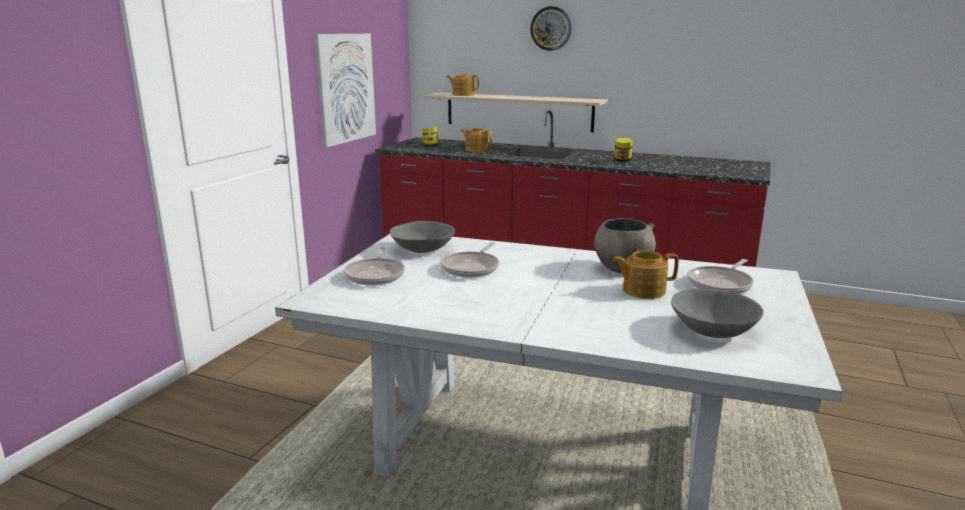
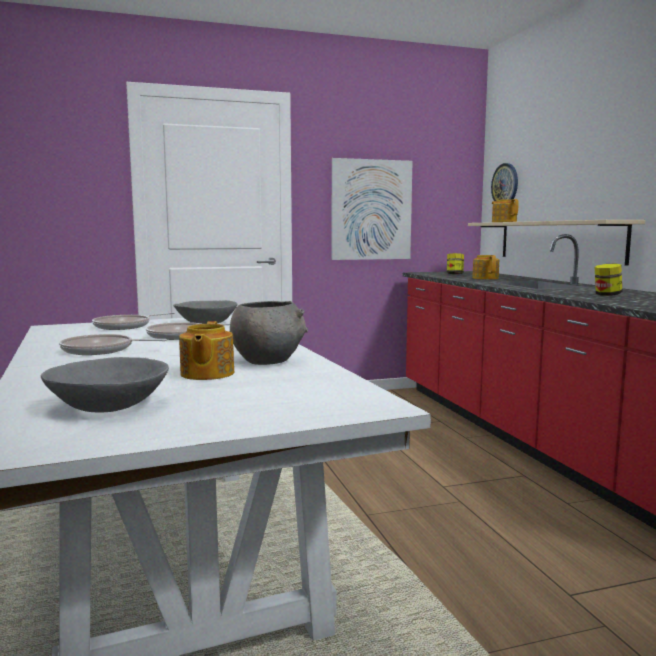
camera: 50 degrees right, 10 degrees down
(551, 28) = (591, 136): wall clock -> wall clock (505, 185)
(642, 290) = (206, 374): teapot -> teapot turned 135 degrees counterclockwise
(721, 284) = (286, 392): frying pan -> frying pan (101, 350)

